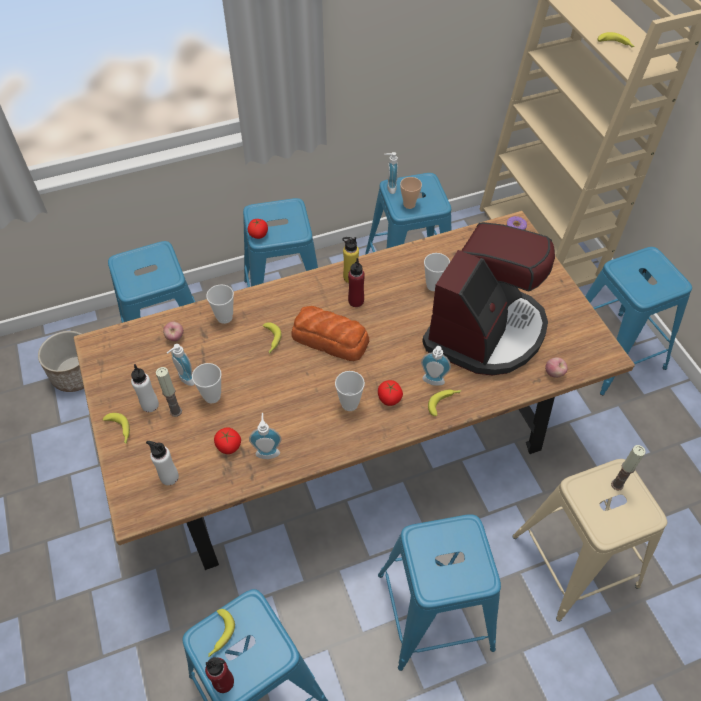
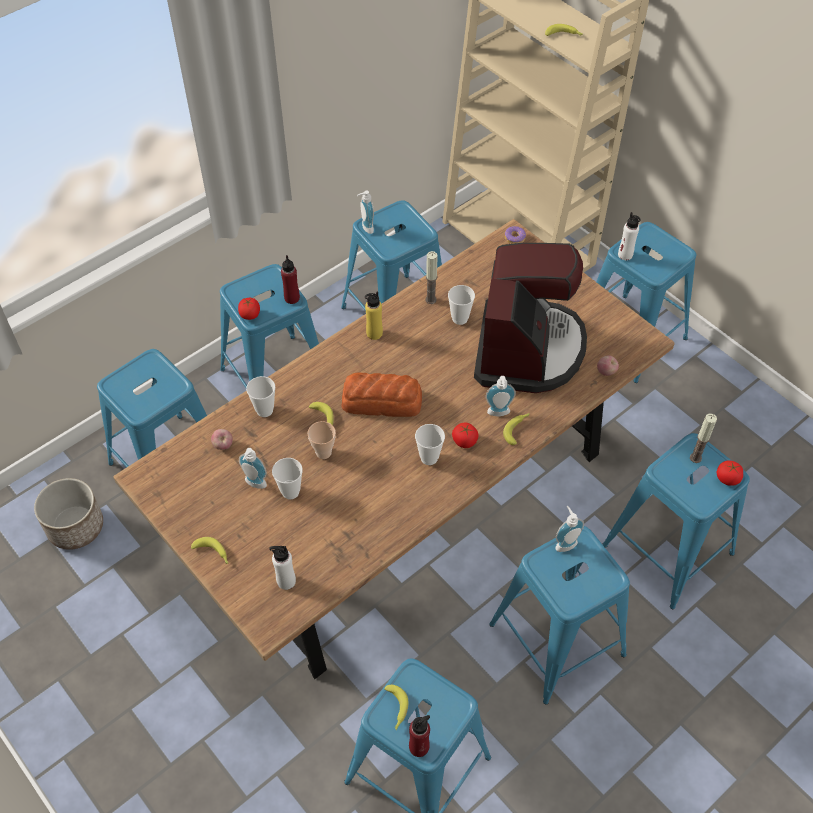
camera: 20 degrees left, 0 degrees up
(150, 405) = (231, 519): white bottle -> white bottle (625, 255)
(176, 411) = (261, 517): candle -> candle (430, 299)
(228, 446) = (330, 534): tomato -> tomato (727, 478)
(267, 451) = (371, 526): soap dispenser -> soap dispenser (564, 543)
(356, 301) = (390, 356): red bottle -> red bottle (292, 298)
(409, 204) = (393, 240): cup -> cup (323, 452)
(575, 560) = (668, 548): beige stool -> blue stool

